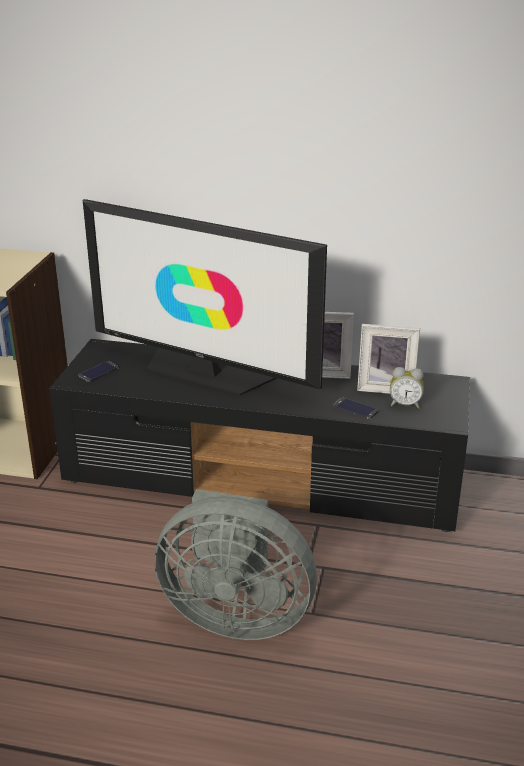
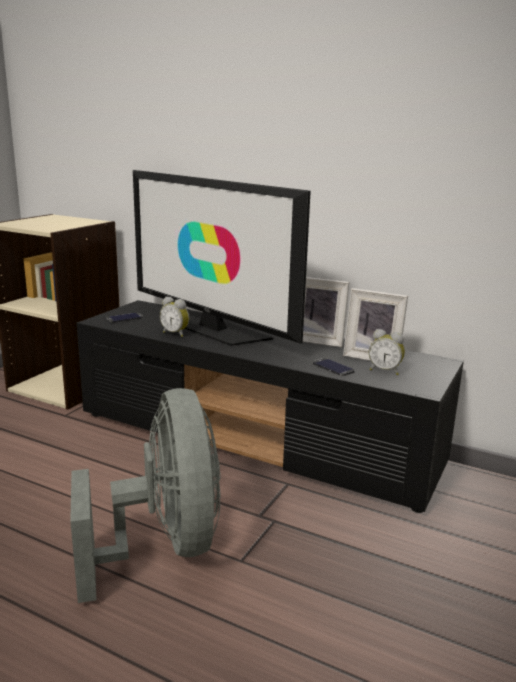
camera: 15 degrees right, 10 degrees down
(171, 387) = (176, 333): none -> alarm clock
(235, 614) = (164, 546): grey fan -> grey fan turned 135 degrees counterclockwise

